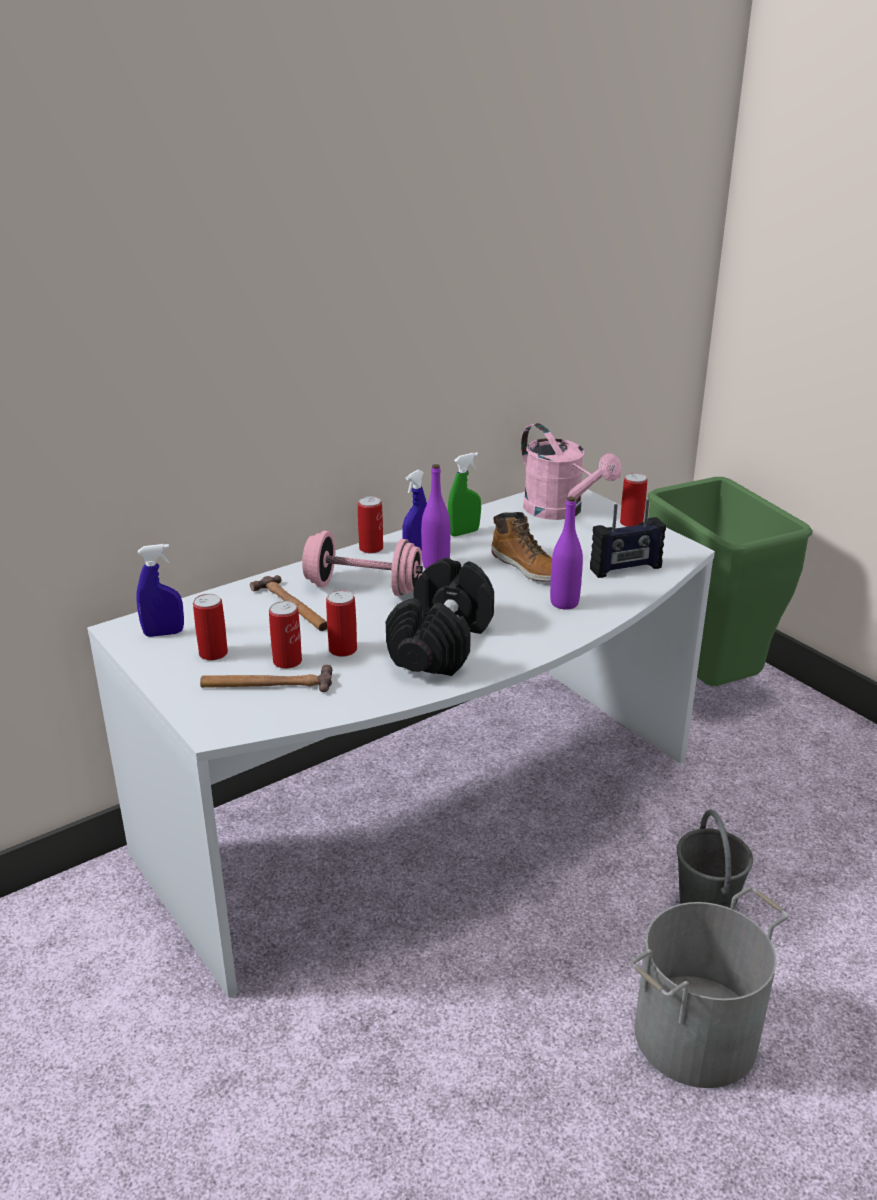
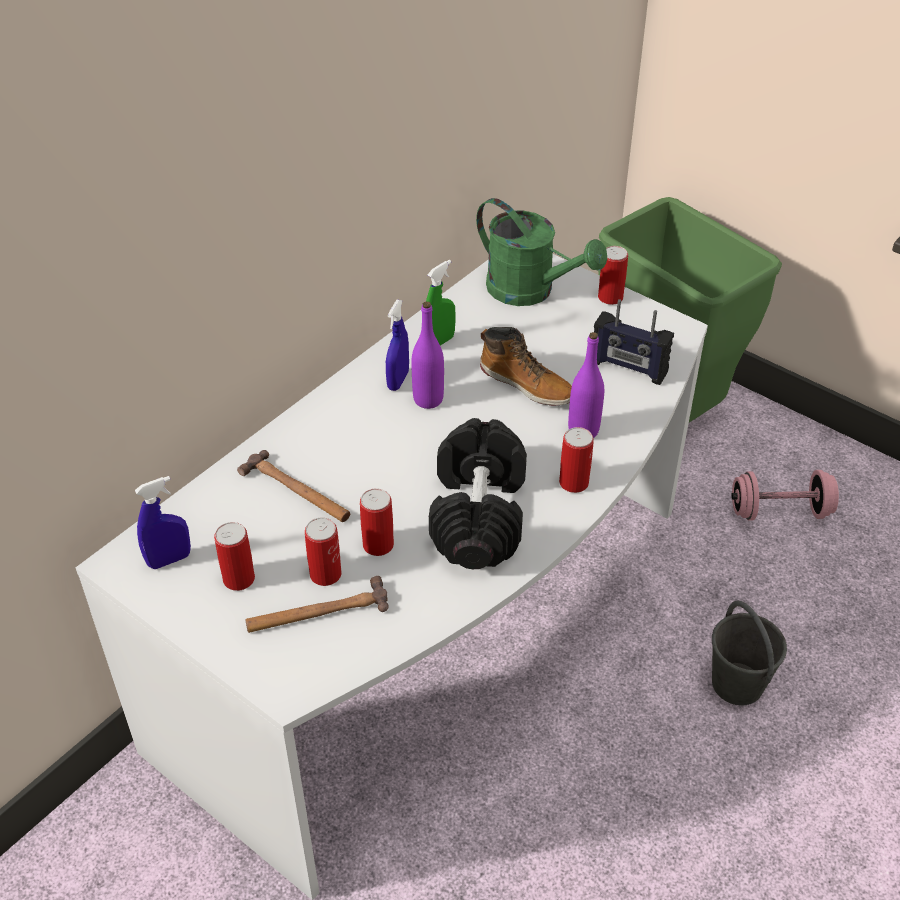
camera: 15 degrees left, 15 degrees up
(363, 588) = (362, 447): pink dumbbell -> pink dumbbell (780, 511)
(371, 548) = (347, 384): can -> can (573, 482)
(561, 511) = (530, 291): pink watering can -> green watering can
(626, 569) = (628, 368): radio -> radio turned 60 degrees clockwise
(694, 1033) = (764, 827): grey bucket -> none

